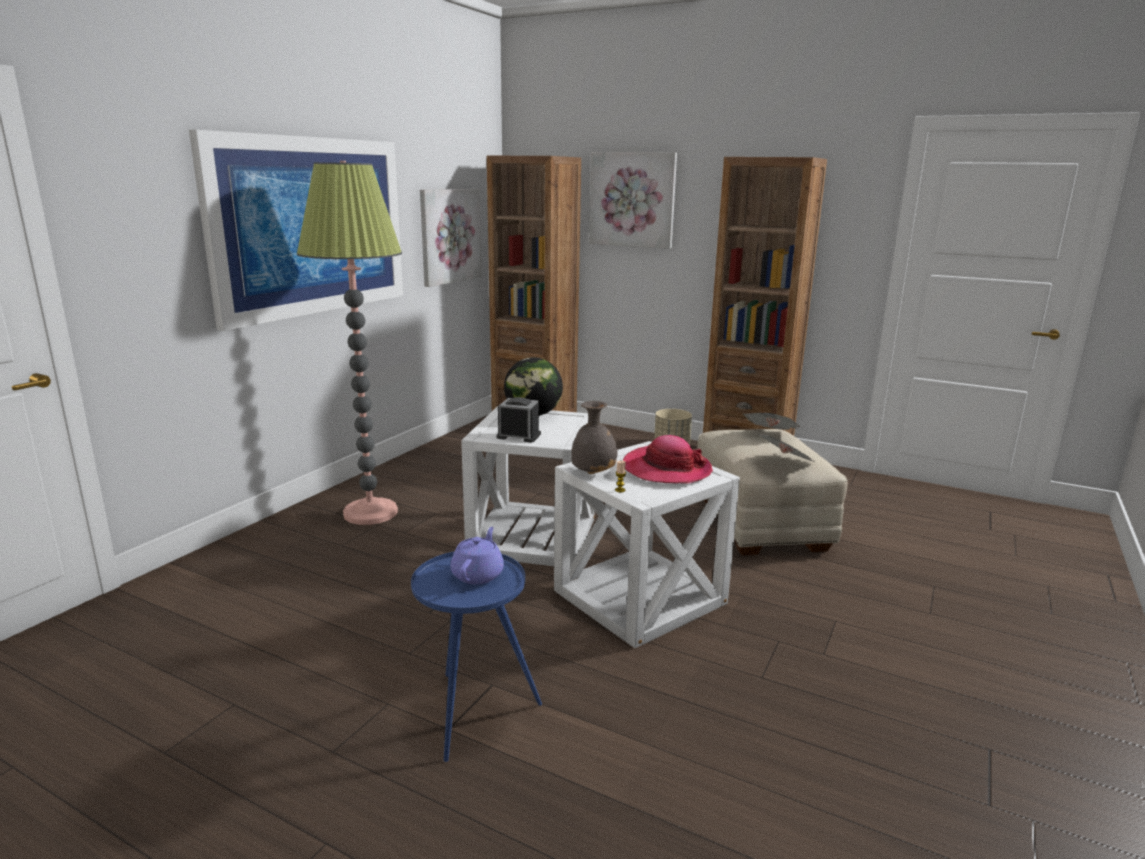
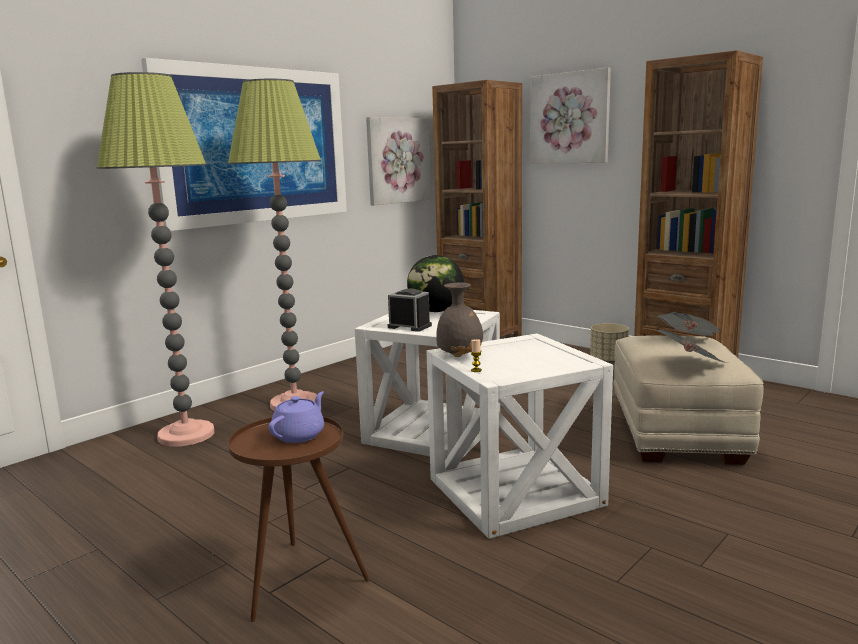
camera: 15 degrees right, 5 degrees down
(263, 559) = (186, 435): none -> floor lamp
(473, 714) = (299, 582): blue side table -> brown side table
(666, 469) = (537, 355): hat -> none

